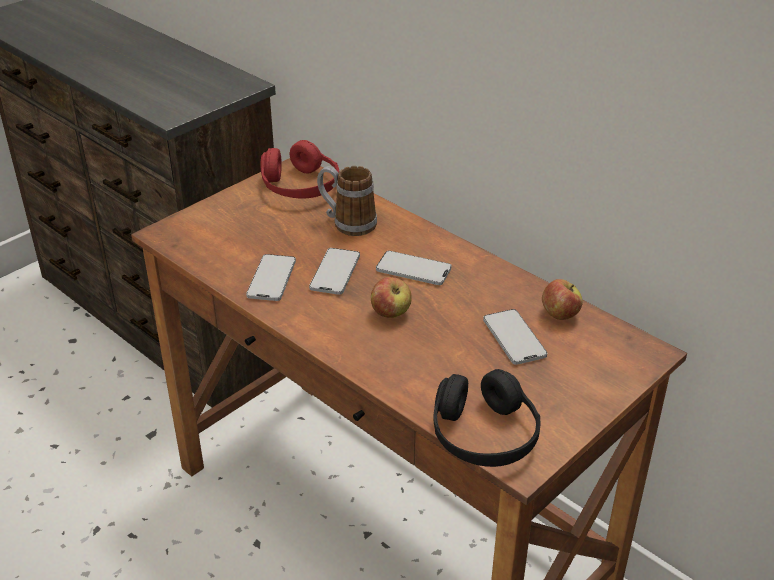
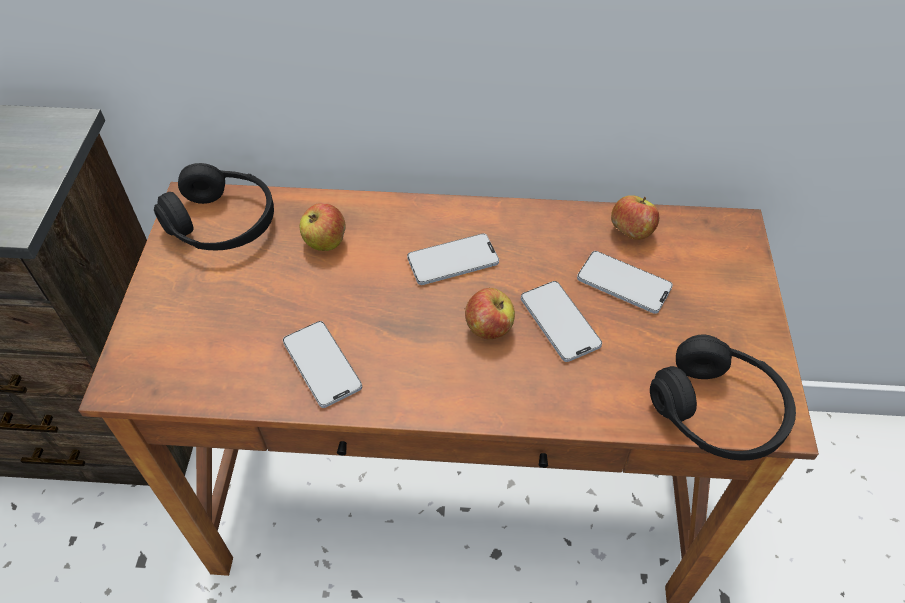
camera: 40 degrees left, 15 degrees up
(300, 186) = (222, 223): red headphones -> black headphones
(335, 272) = (380, 313): phone -> phone (560, 322)
(347, 223) = (325, 242): mug -> apple

